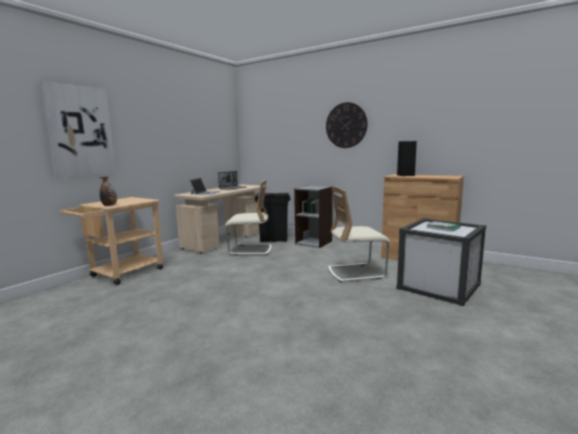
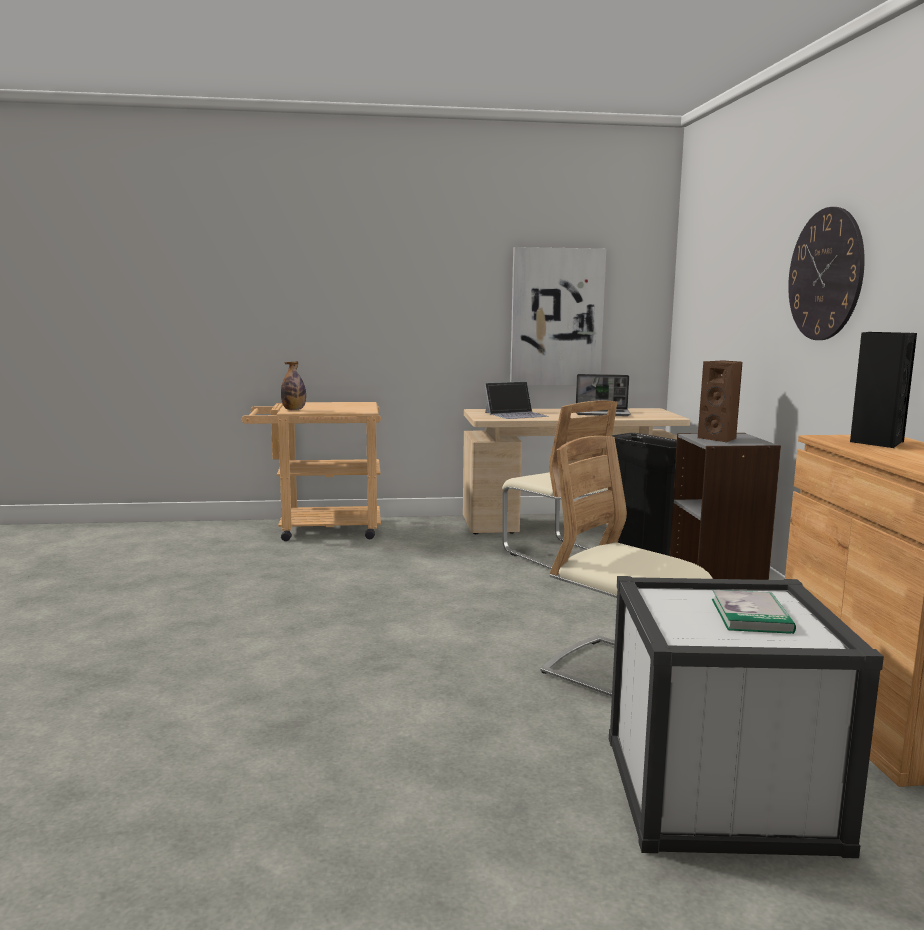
camera: 50 degrees right, 0 degrees up
(80, 131) = (300, 286): picture -> picture (556, 317)
(311, 187) = (719, 438): none -> brown speaker

